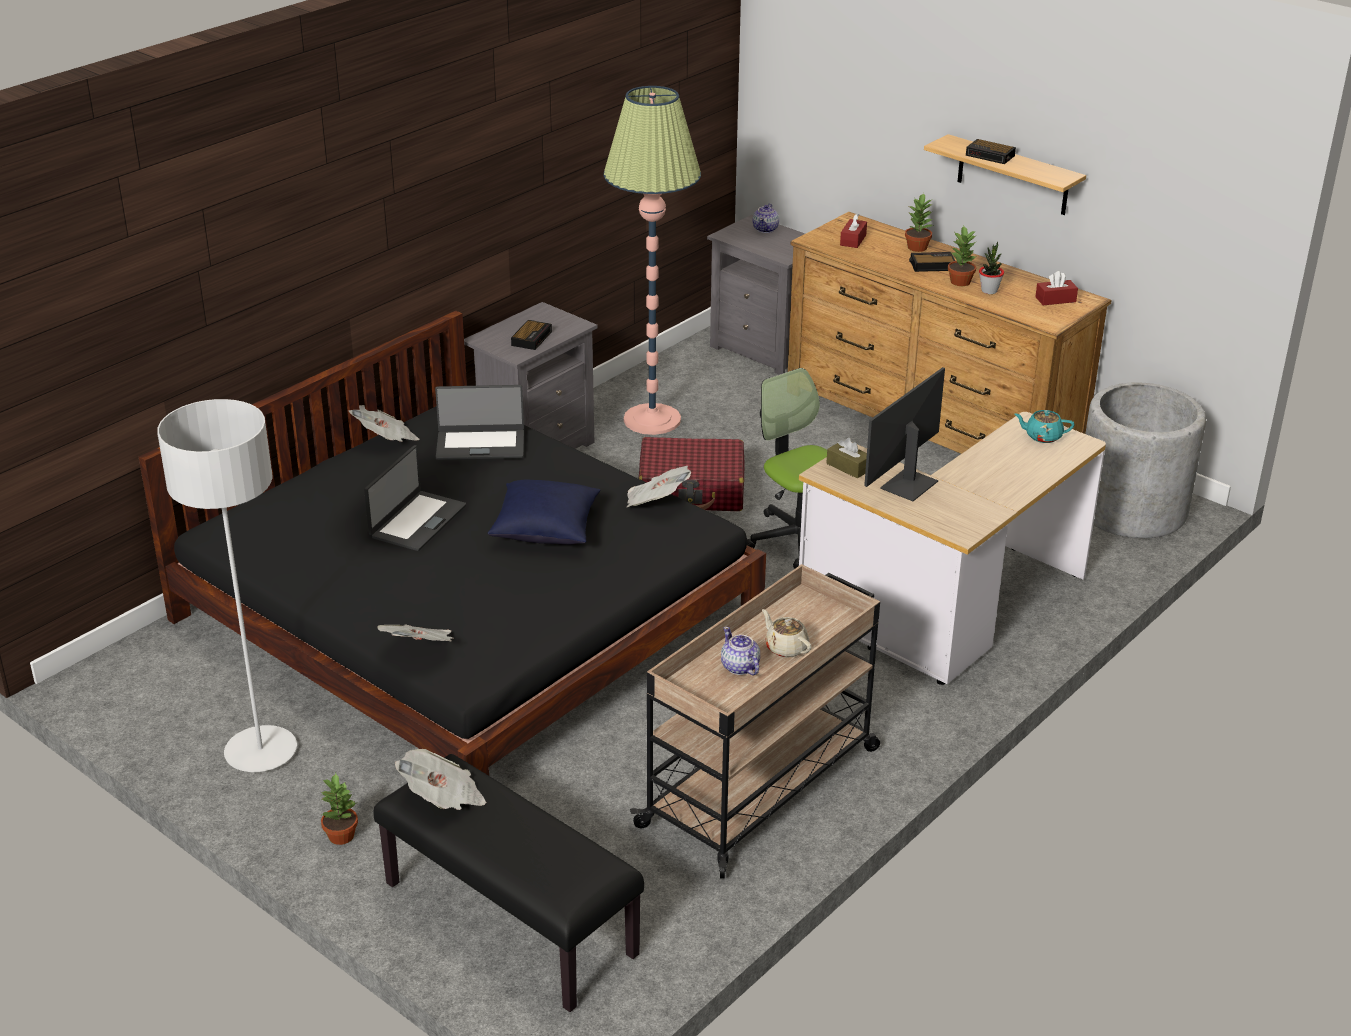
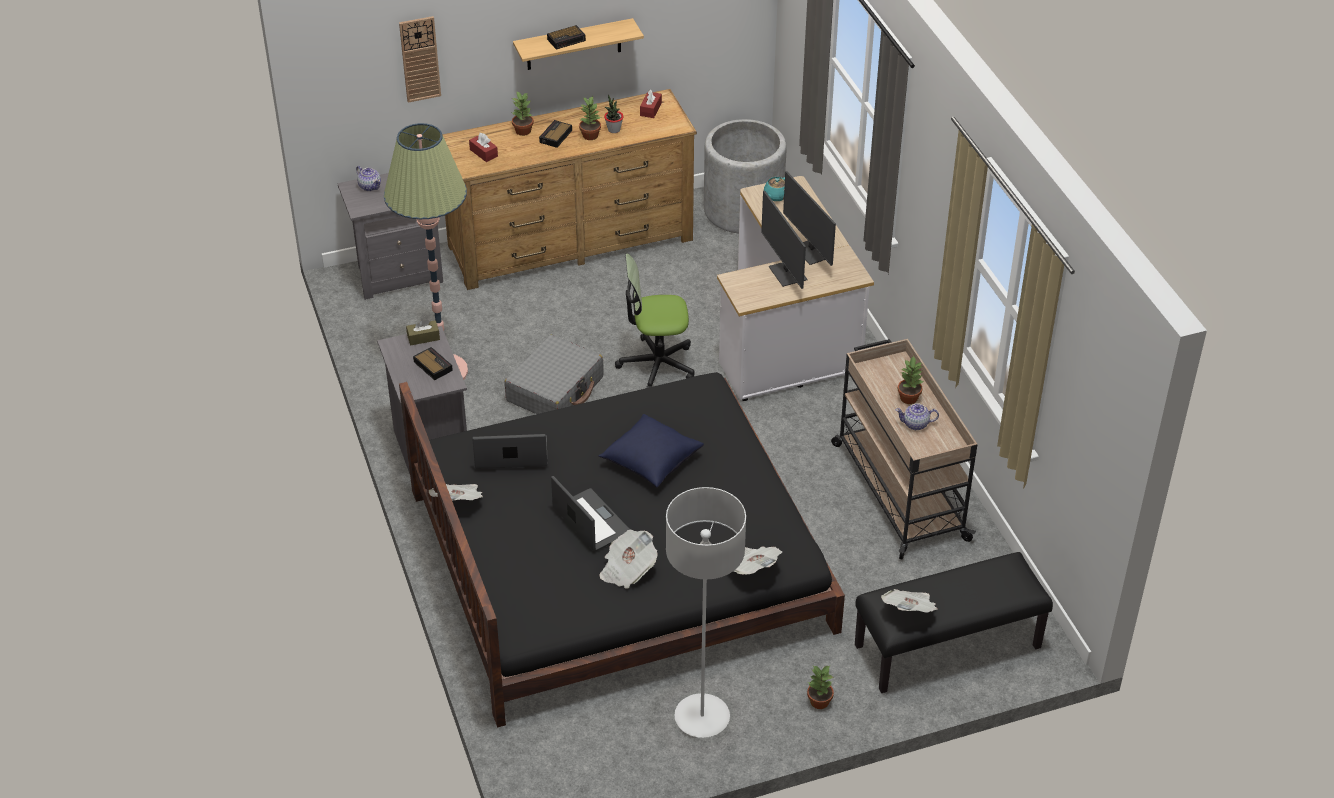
camera: 60 degrees left, 10 degrees up
(480, 444) = (511, 454): laptop -> laptop turned 120 degrees counterclockwise
(656, 501) = (659, 397): newspaper -> newspaper (627, 569)
(692, 490) = (555, 389): red suitcase -> grey suitcase
(785, 647) = (909, 398): beige teapot -> potted plant
(848, 467) = (747, 288): brown tissue box -> brown tissue box (423, 337)
(852, 106) = (420, 59): none -> wall clock
(969, 489) = (812, 252): none -> monitor

